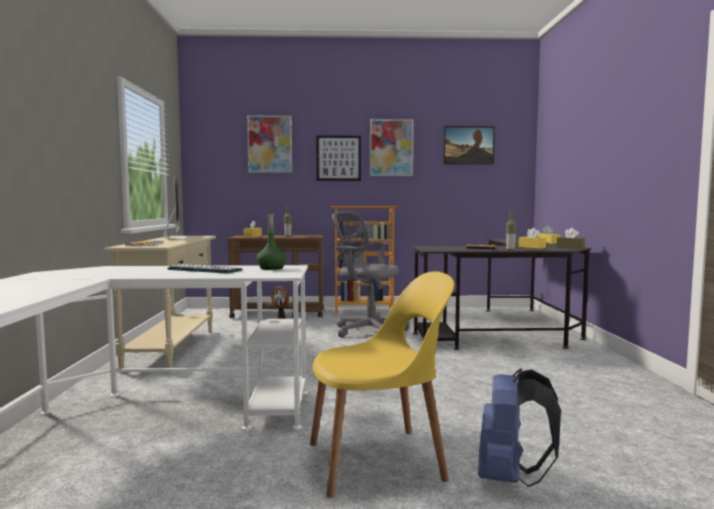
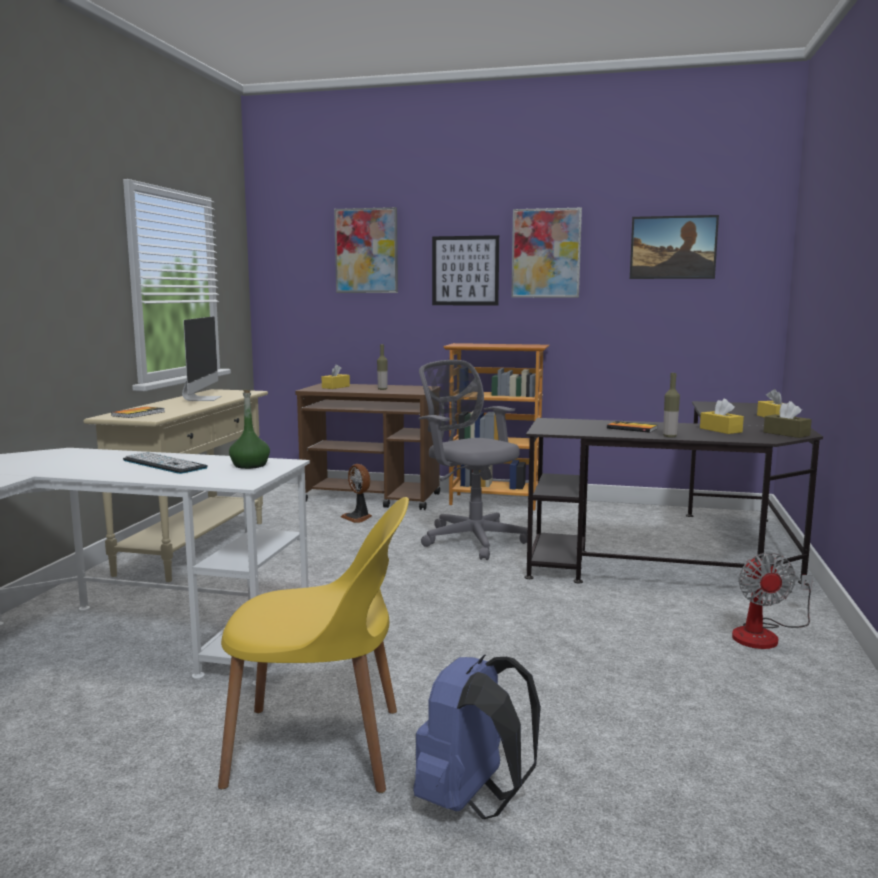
camera: 15 degrees right, 5 degrees up
(589, 366) = (764, 634): none -> fan

